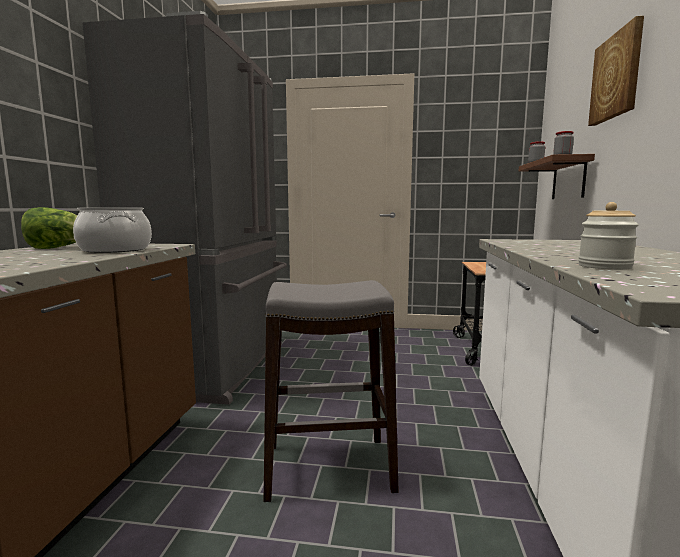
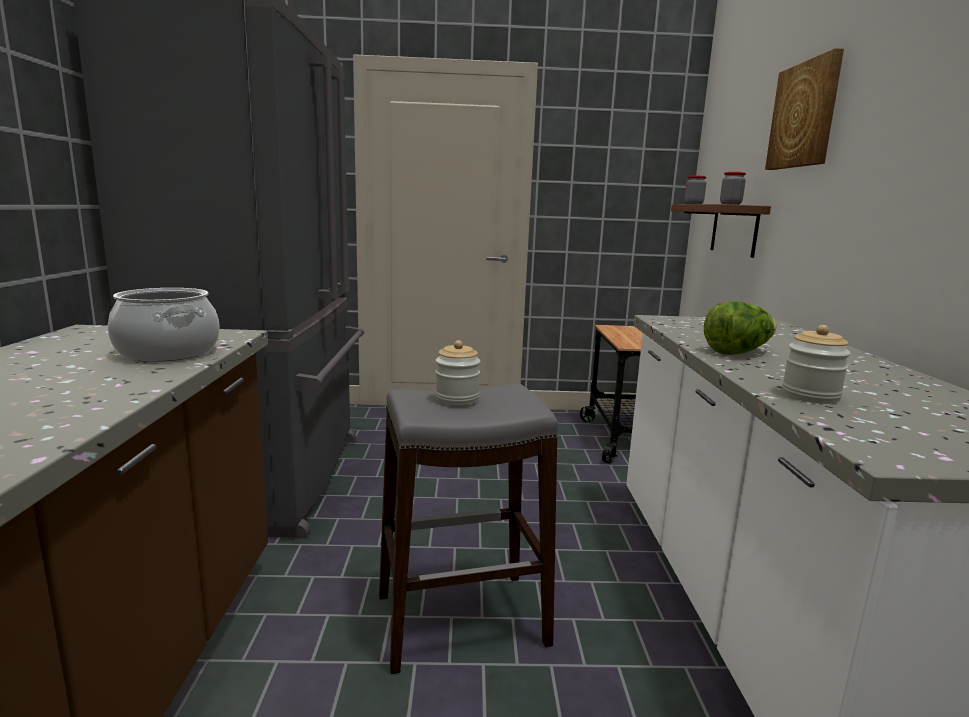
camera: 10 degrees left, 5 degrees up
(57, 248) = (71, 346): lettuce -> lettuce (737, 352)
(319, 286) = (457, 399): none -> jar

